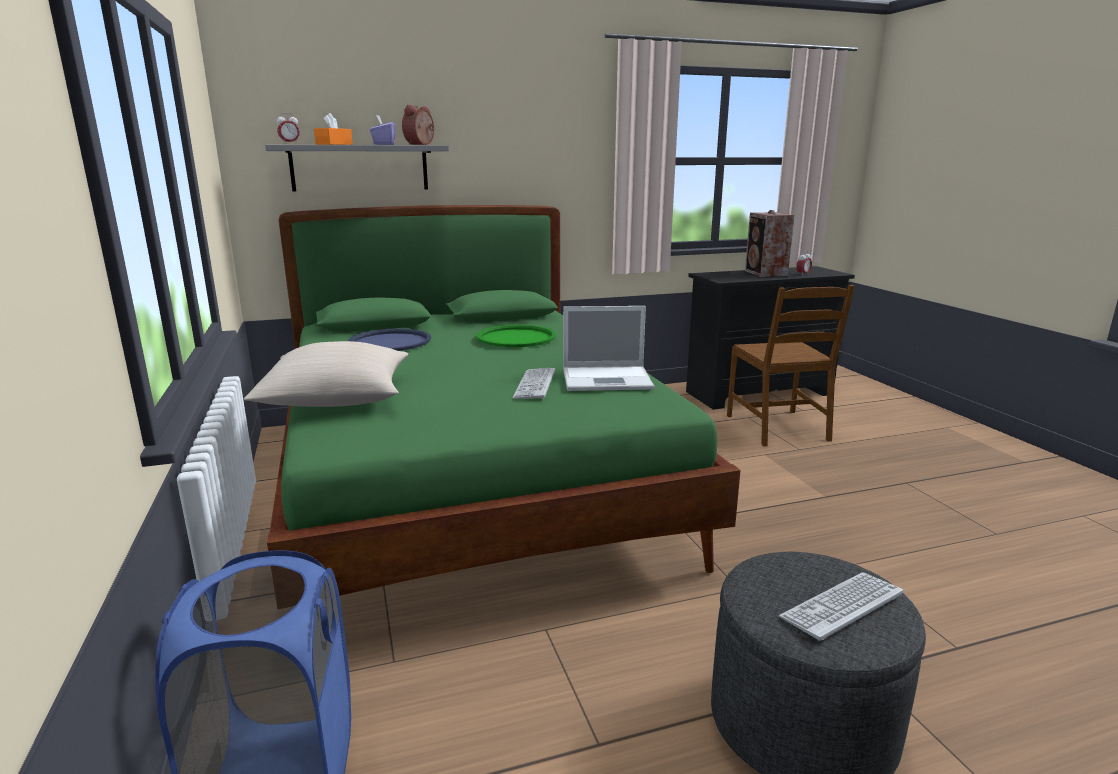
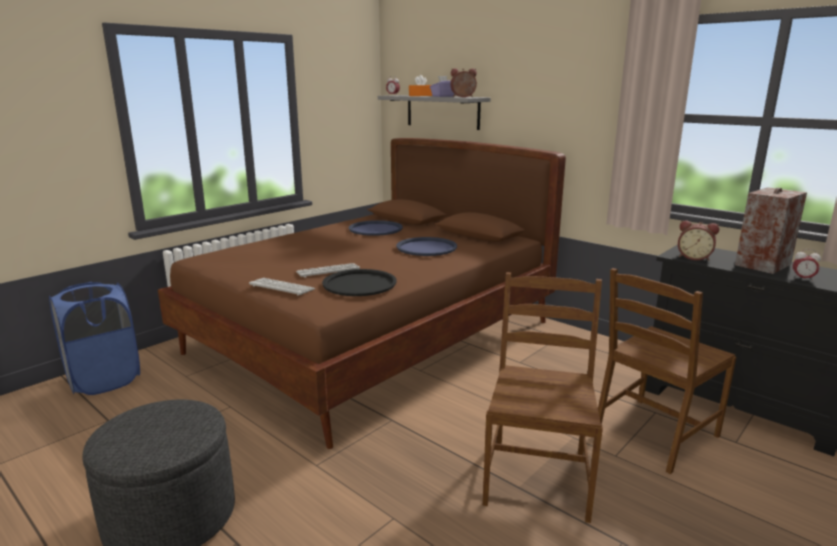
camera: 60 degrees right, 0 degrees up
(337, 398) = (264, 244): beige pillow -> none
(471, 486) = (374, 339): green bed -> brown bed
(516, 337) = (426, 247): green tray -> blue tray
(608, 379) = (359, 284): laptop -> black tray
(733, 278) = (694, 257): none -> alarm clock
(813, 485) = (537, 476): none -> brown chair
(841, 606) = (144, 437): keyboard -> keyboard (282, 287)

